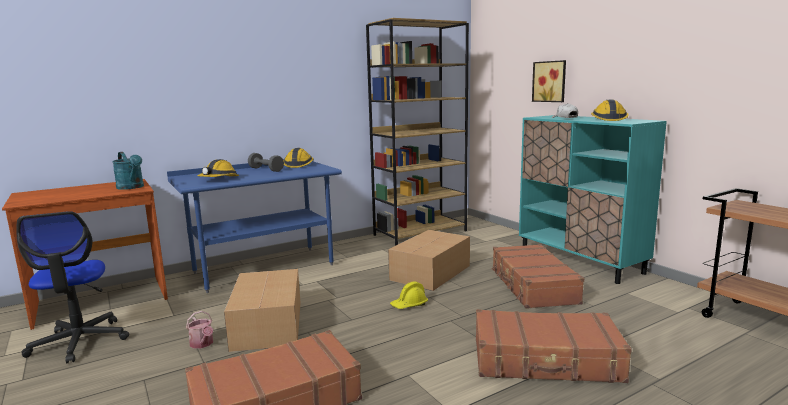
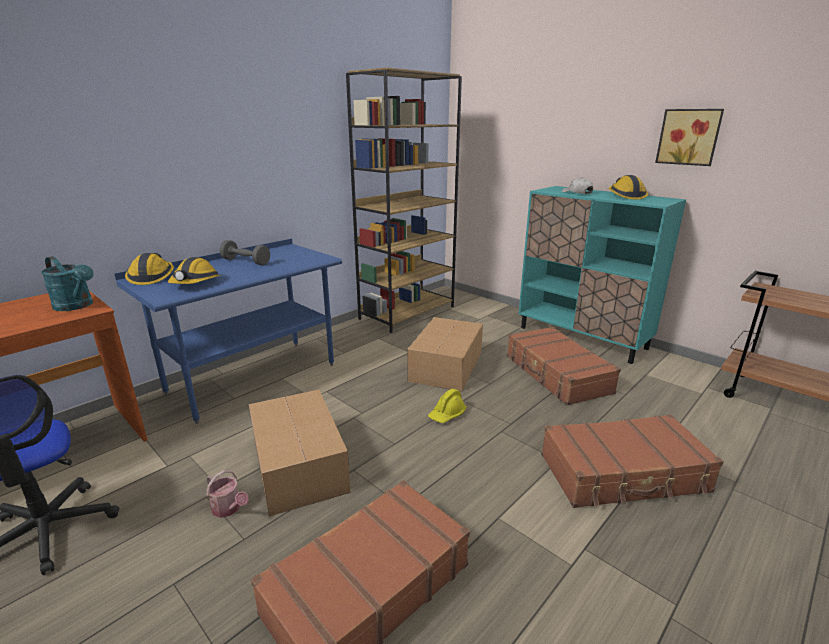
camera: 15 degrees left, 10 degrees up
(298, 165) = (281, 251): hard hat -> hard hat (152, 277)
(550, 81) = (550, 148): picture -> picture (689, 137)

